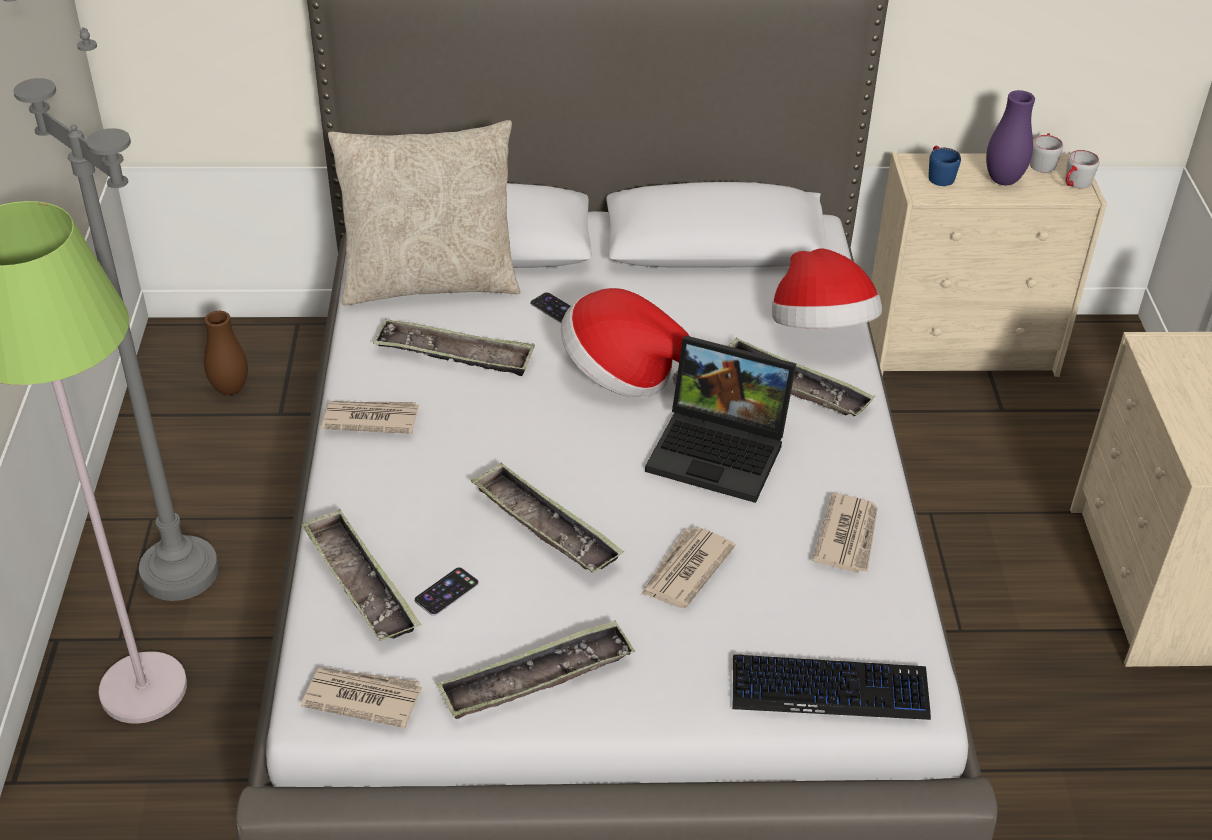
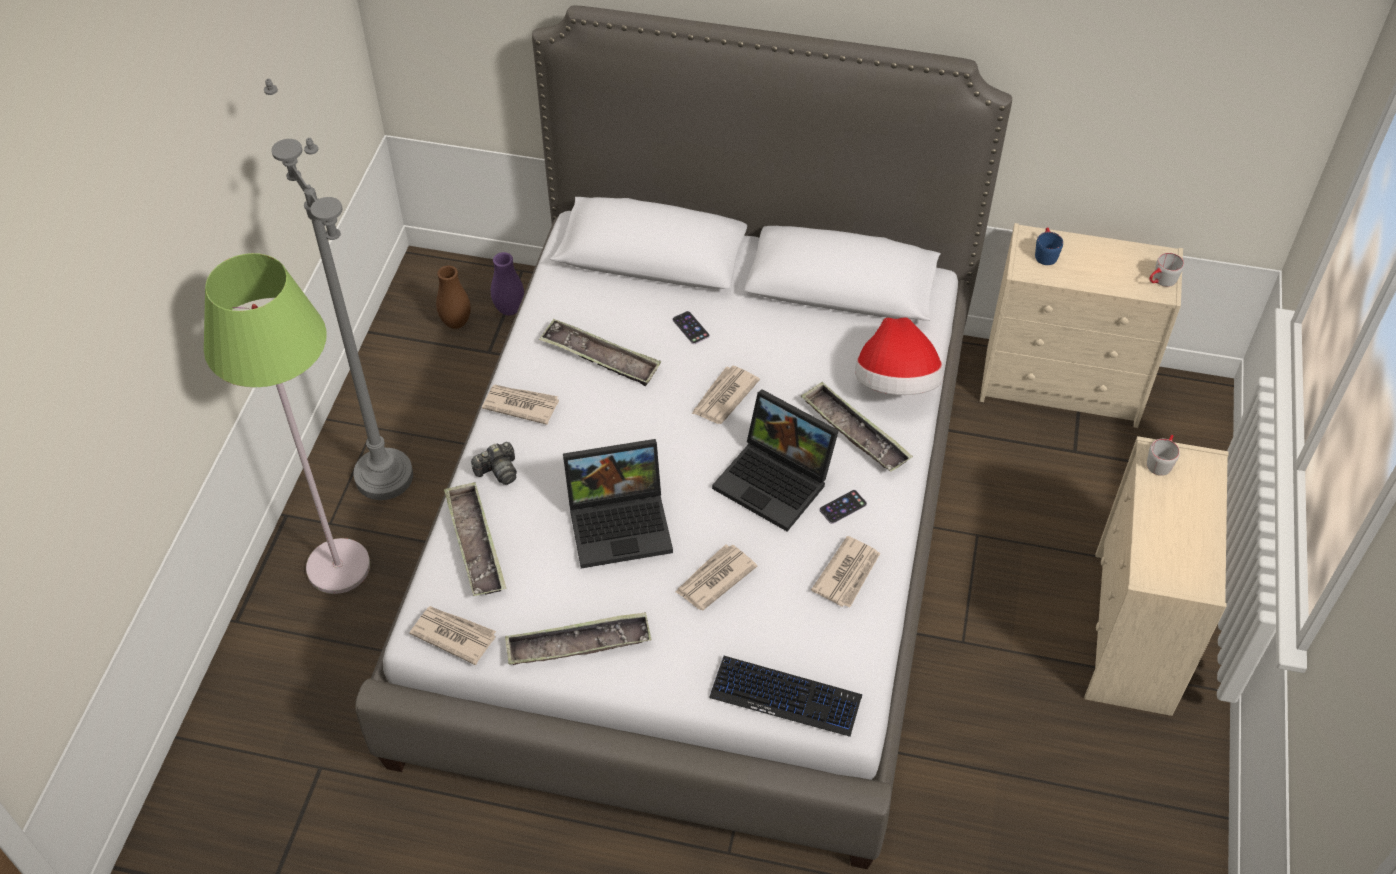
camera: 15 degrees right, 10 degrees up
(364, 496) = (498, 471): none -> camera
(430, 282) = (601, 285): beige pillow -> none
(446, 592) = (534, 563): phone -> phone (843, 507)
(545, 526) = (622, 522): tray -> laptop
(622, 373) = (724, 397): hat -> newspaper
(1003, 180) = (1099, 267): purple vase -> purple vase (509, 309)
(1042, 162) = (1142, 253): grey mug -> grey mug (1160, 461)

